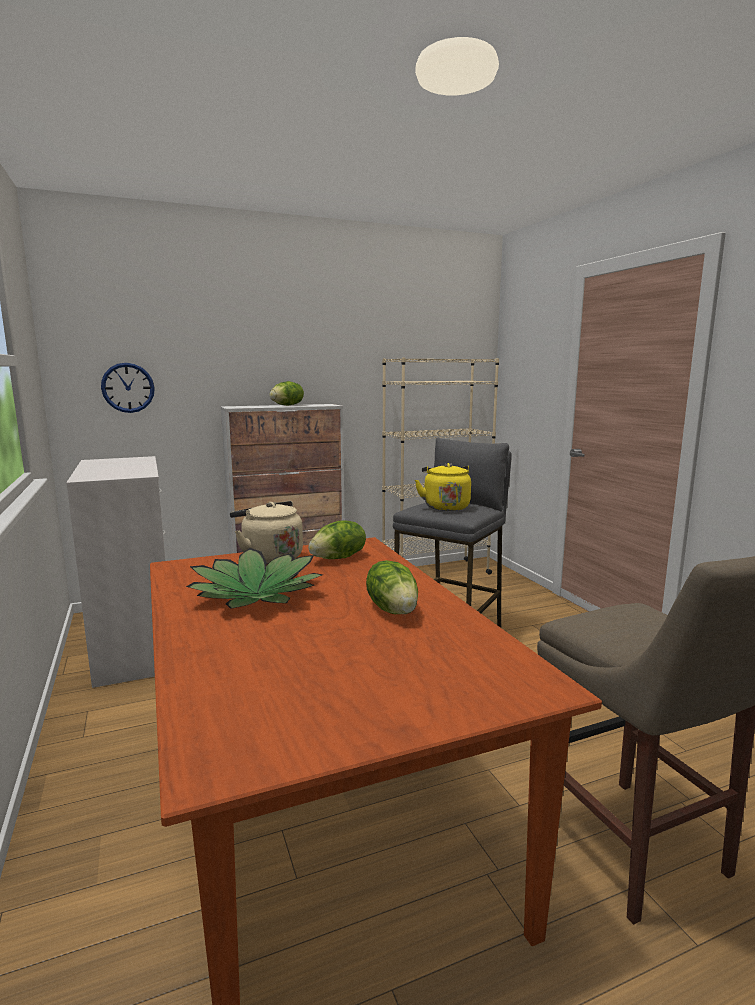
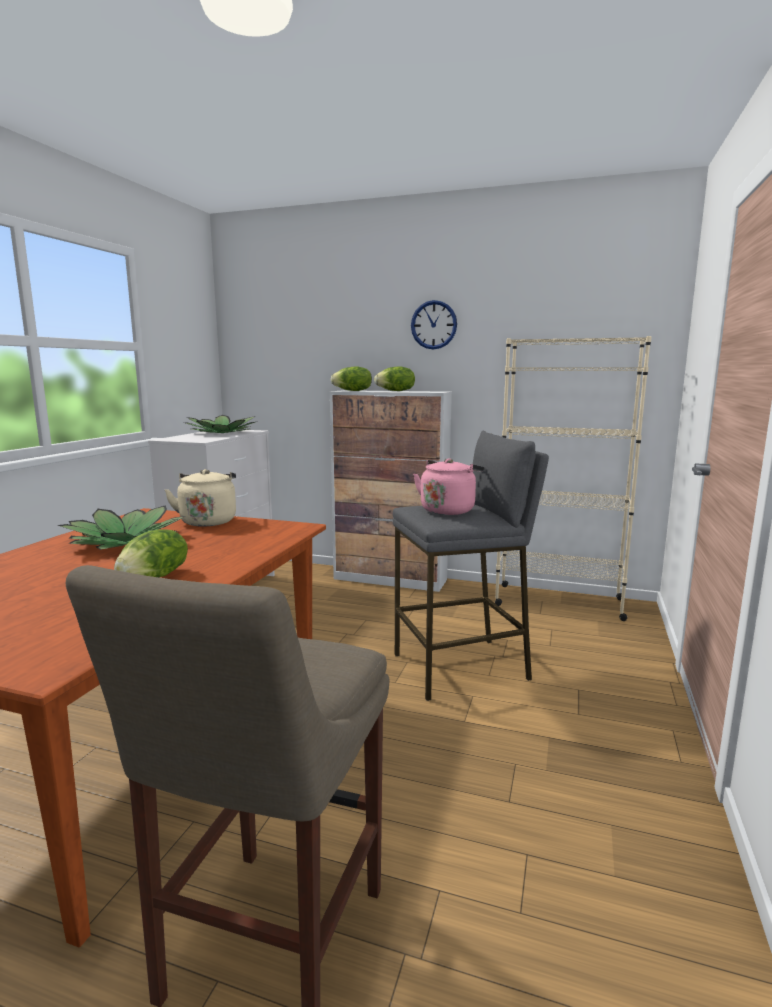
camera: 40 degrees right, 0 degrees up
(118, 464) = (222, 433): none -> potted plant
(128, 387) = (274, 371): wall clock -> wall clock (434, 325)
(339, 558) = (246, 532): lettuce -> lettuce (353, 391)
(445, 507) = (448, 510): yellow kettle -> pink kettle

